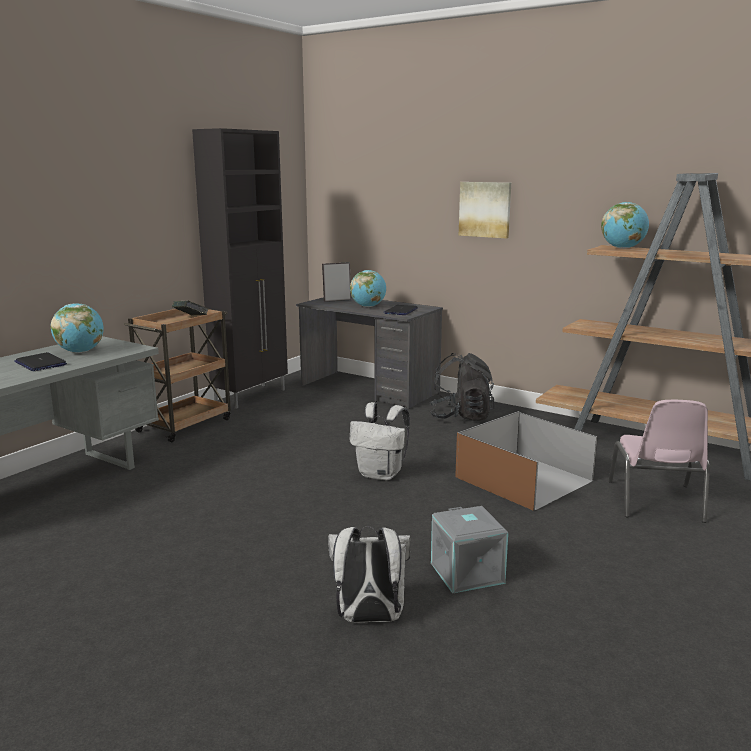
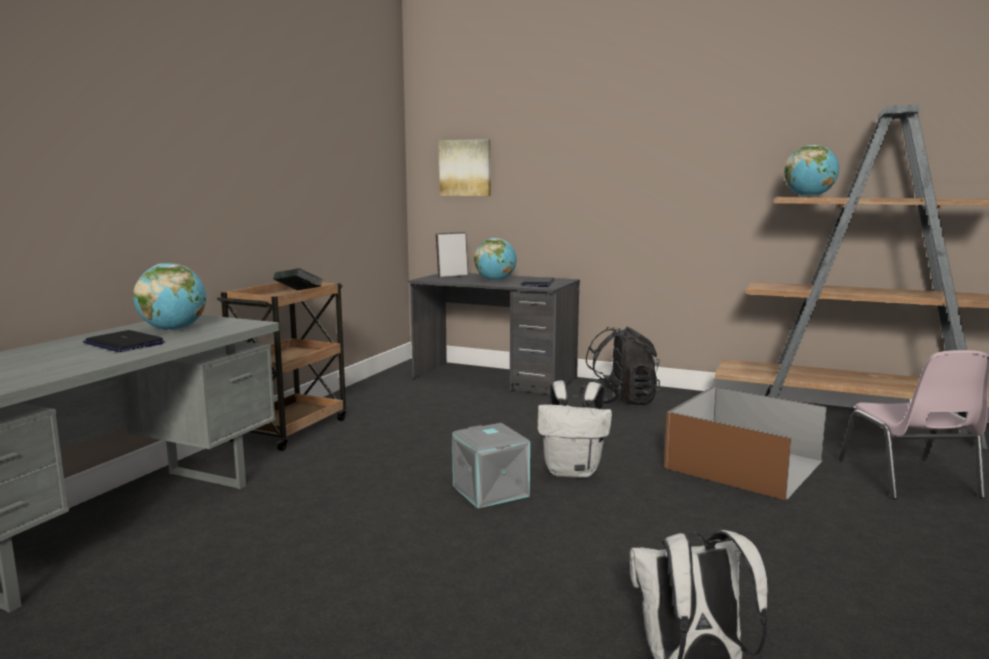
camera: 10 degrees left, 5 degrees down
(251, 396) = (358, 393): black cabinet -> none
(468, 573) = (772, 587): grey storage box -> grey storage box (492, 491)
(485, 209) = (630, 165): picture -> picture (465, 168)

